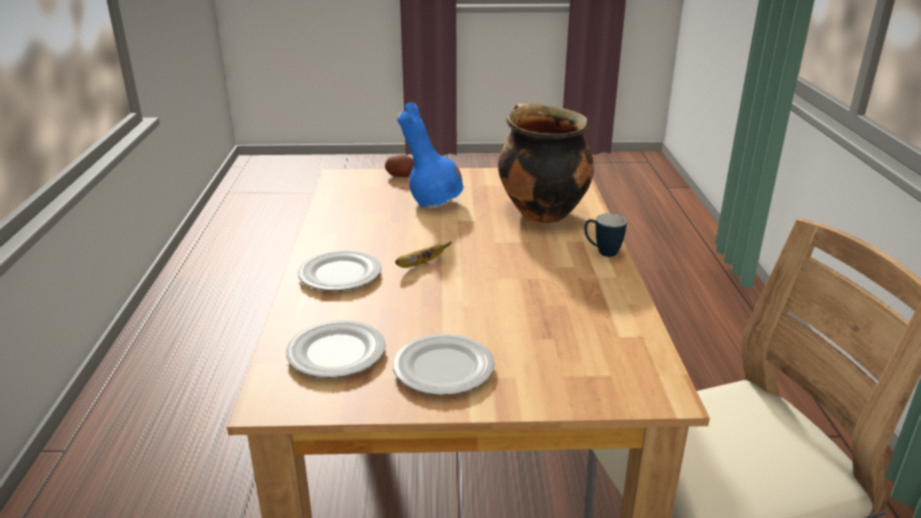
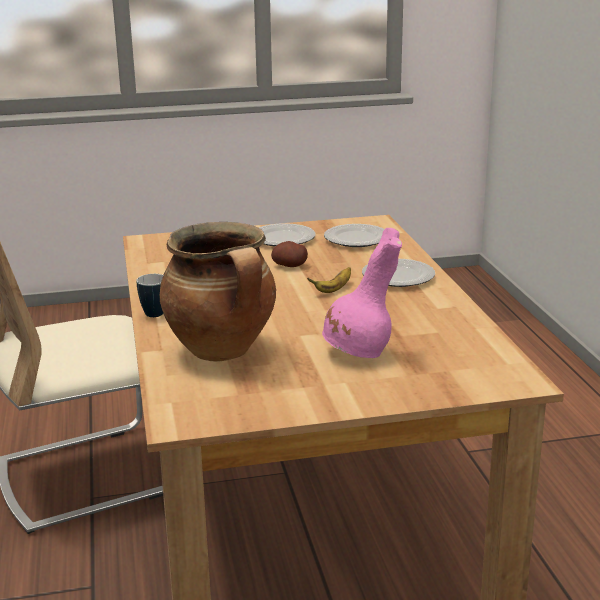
camera: 170 degrees right, 5 degrees down
(401, 176) = (433, 390): potato -> potato (289, 265)
(434, 202) = (359, 353): blue vase -> pink vase

